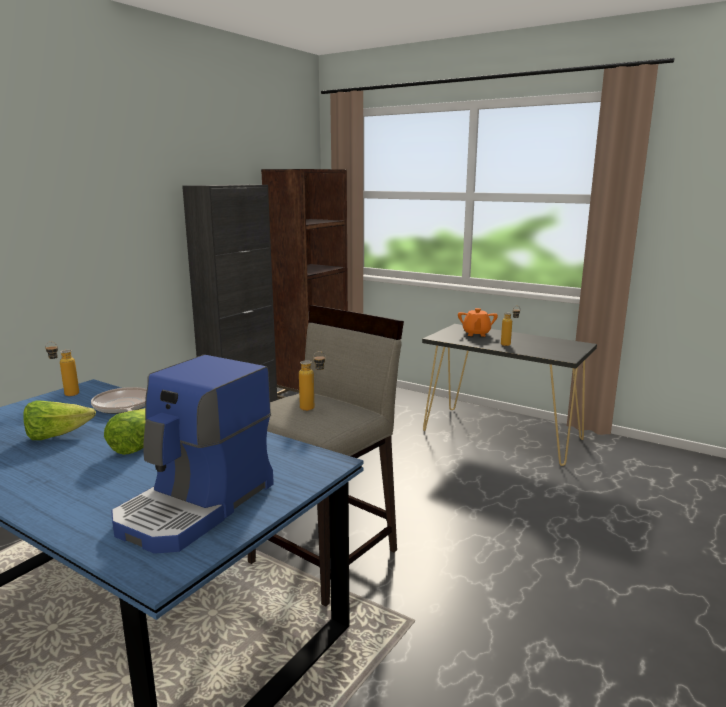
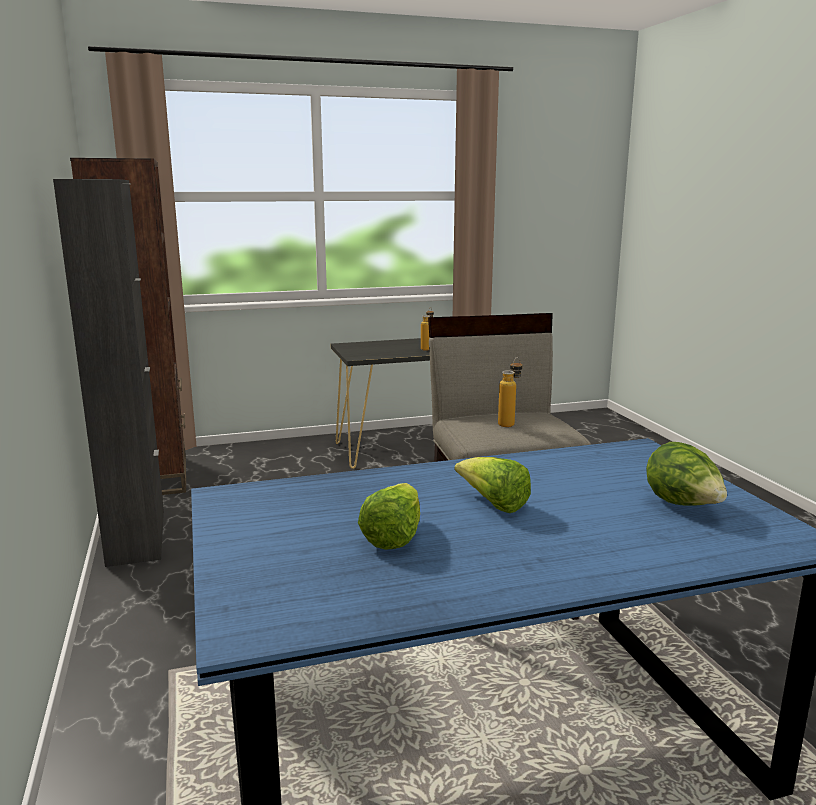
camera: 50 degrees left, 0 degrees up
(66, 394) = (228, 511): bottle -> none
(123, 406) = (348, 490): frying pan -> none
(197, 506) = (683, 505): coffee machine -> lettuce
(476, 334) = (377, 347): orange teapot -> none

